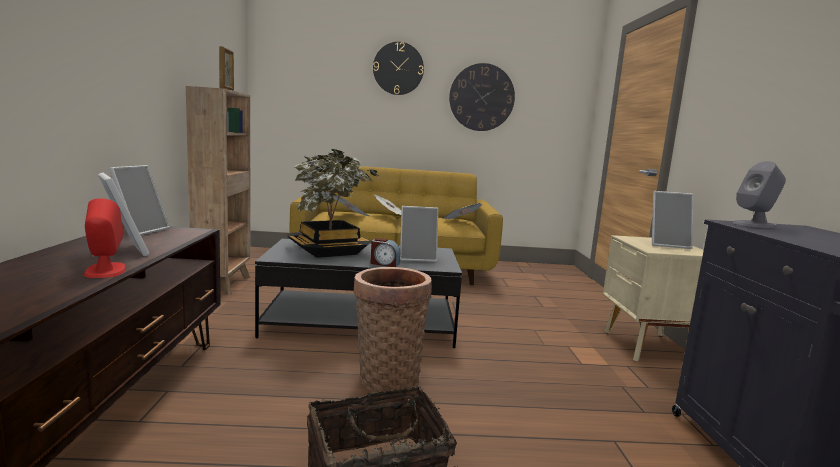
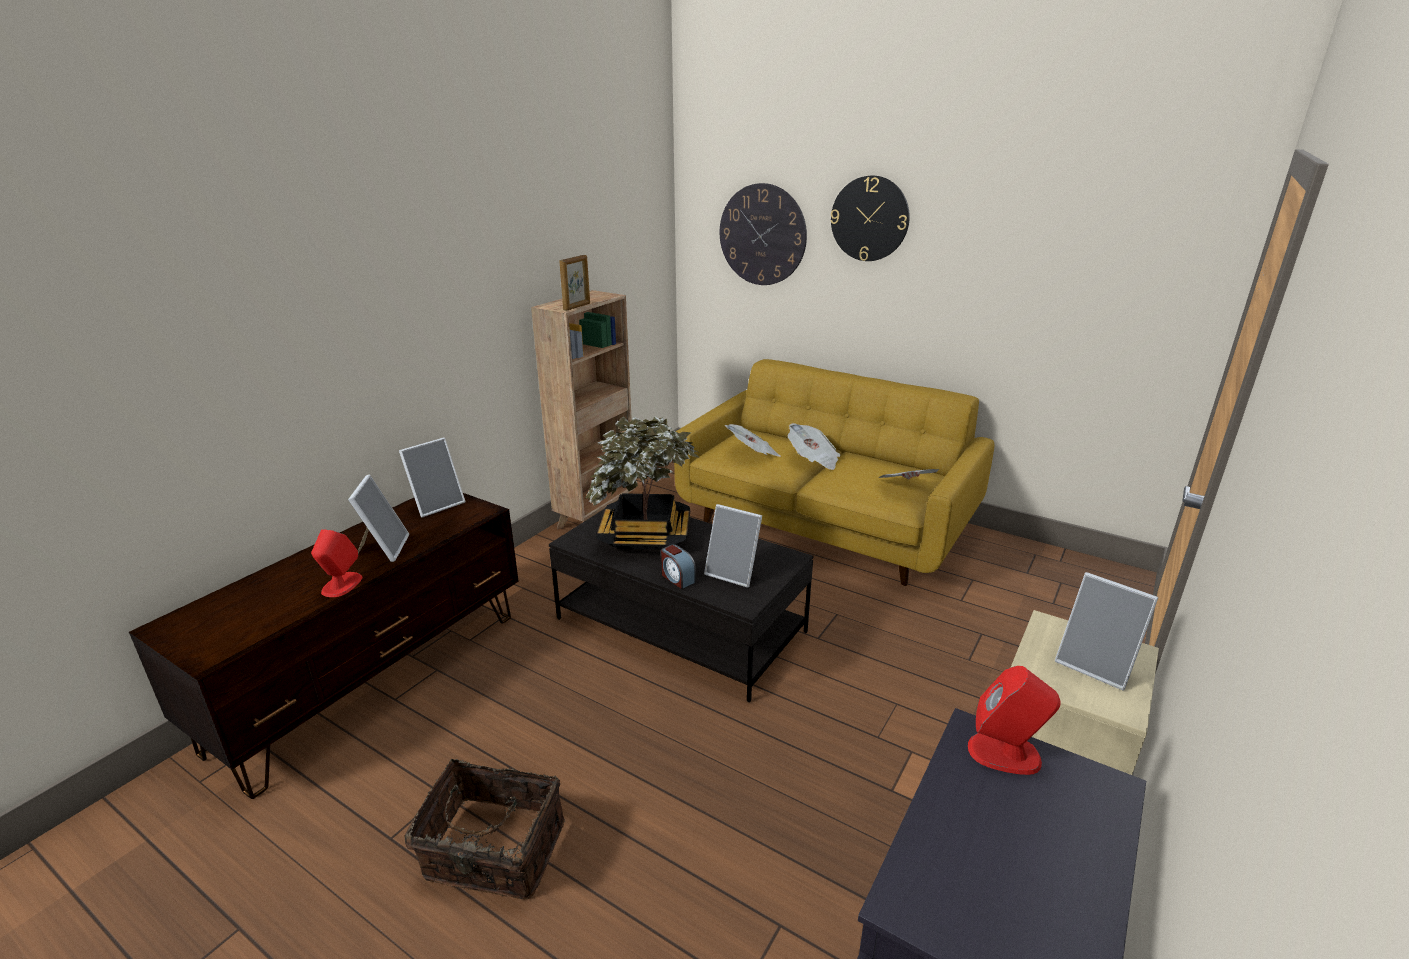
camera: 35 degrees right, 15 degrees up
(387, 377) = (629, 722): basket -> none
(481, 97) = (1006, 268): wall clock -> wall clock (762, 235)
(755, 225) = (1005, 754): grey speaker -> red speaker

